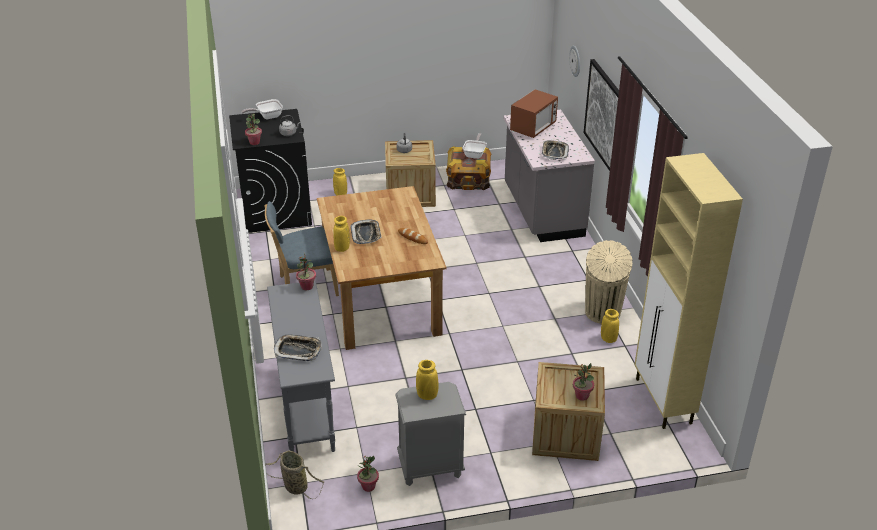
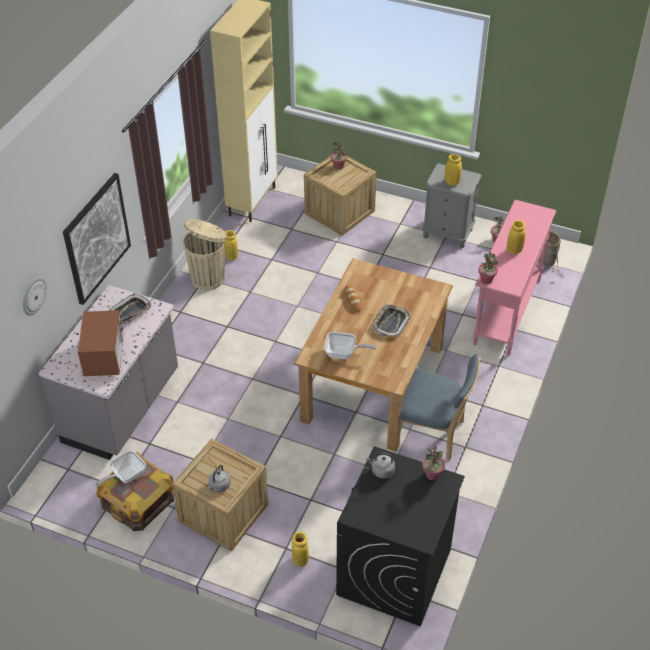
camera: 145 degrees left, 10 degrees up
(267, 116) = (386, 523): frying pan -> frying pan (343, 353)
(298, 350) = (528, 229): tray -> none
(306, 408) = (506, 312): grey console table -> pink console table
(342, 248) = (424, 318): yellow vase -> yellow vase (514, 250)
(533, 128) = (104, 357): microwave -> microwave turned 105 degrees clockwise

